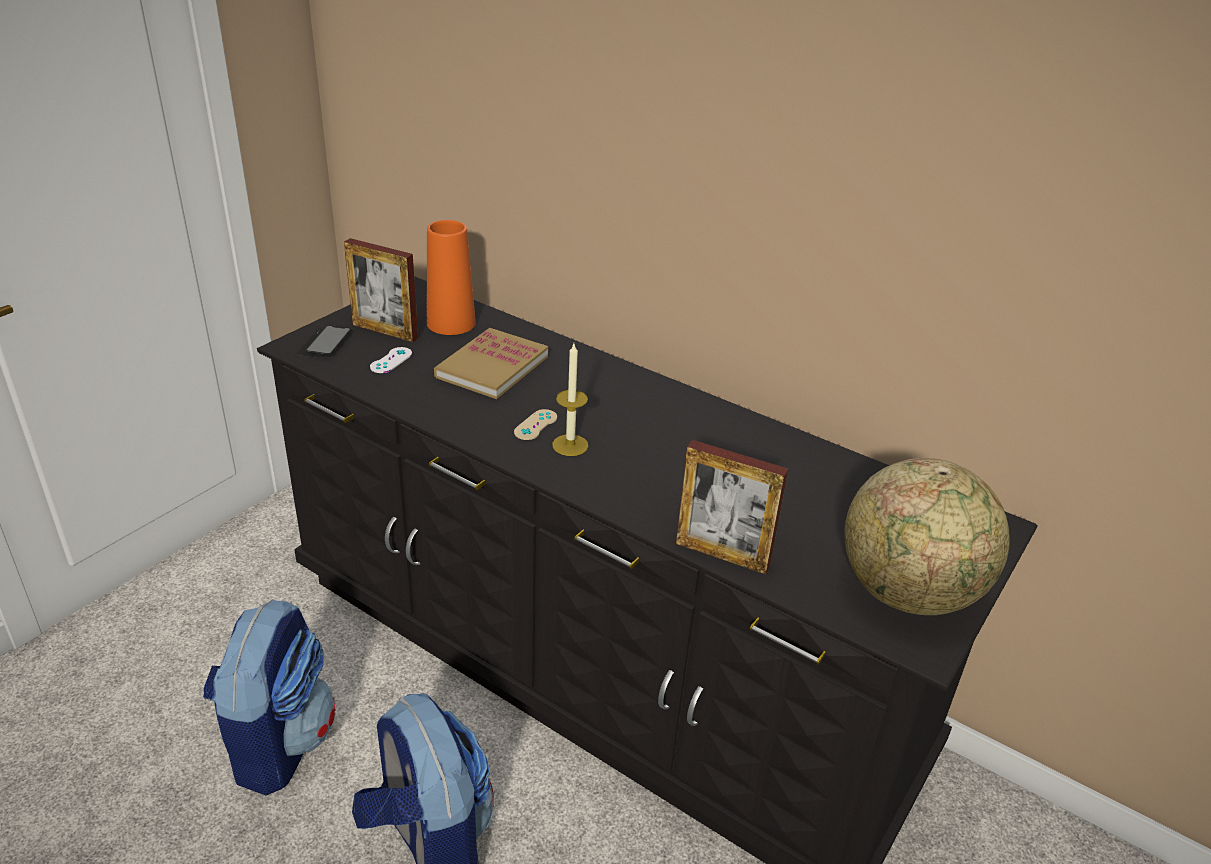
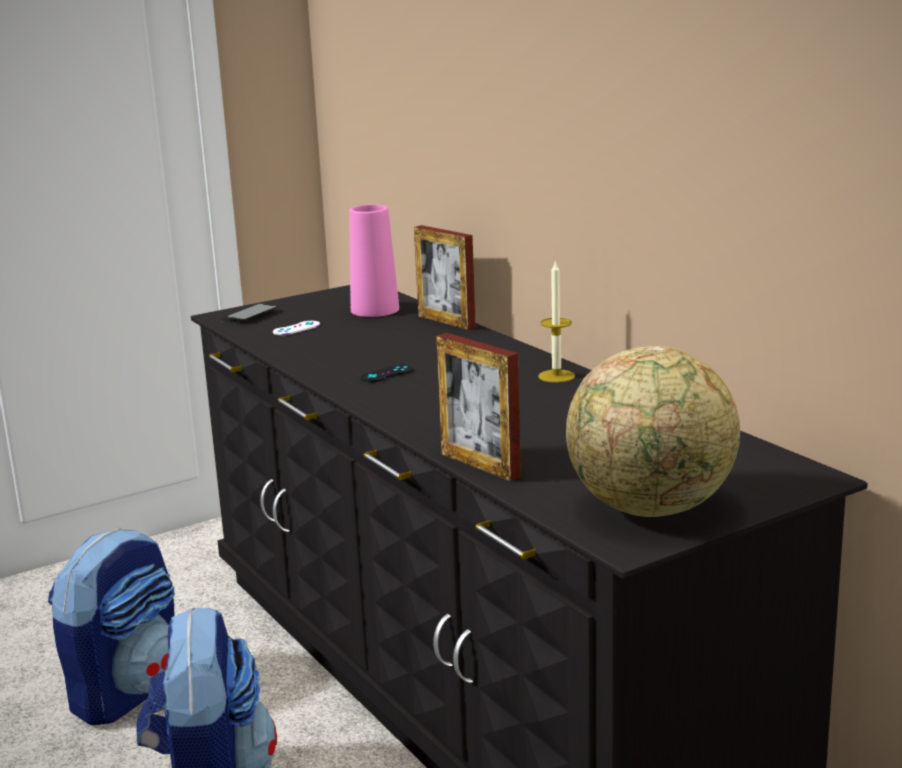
camera: 25 degrees right, 15 degrees down
(385, 331) = (309, 311): picture frame -> picture frame (446, 322)
(451, 323) = (375, 310): orange vase -> pink vase
(492, 367) = (384, 337): book -> none
(535, 425) = (387, 374): beige game controller -> black game controller
(570, 445) = (406, 388): candle -> candle (556, 376)

